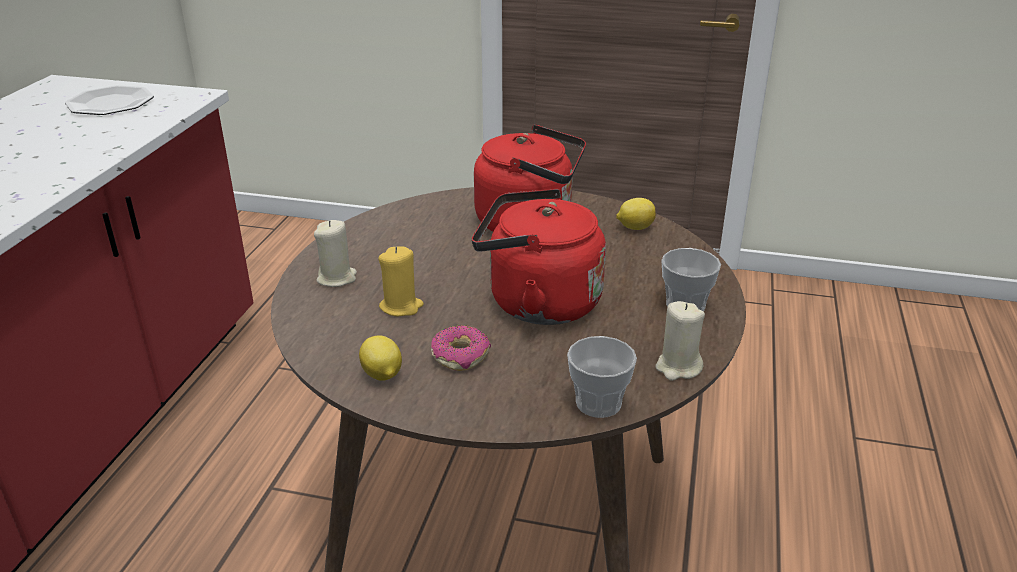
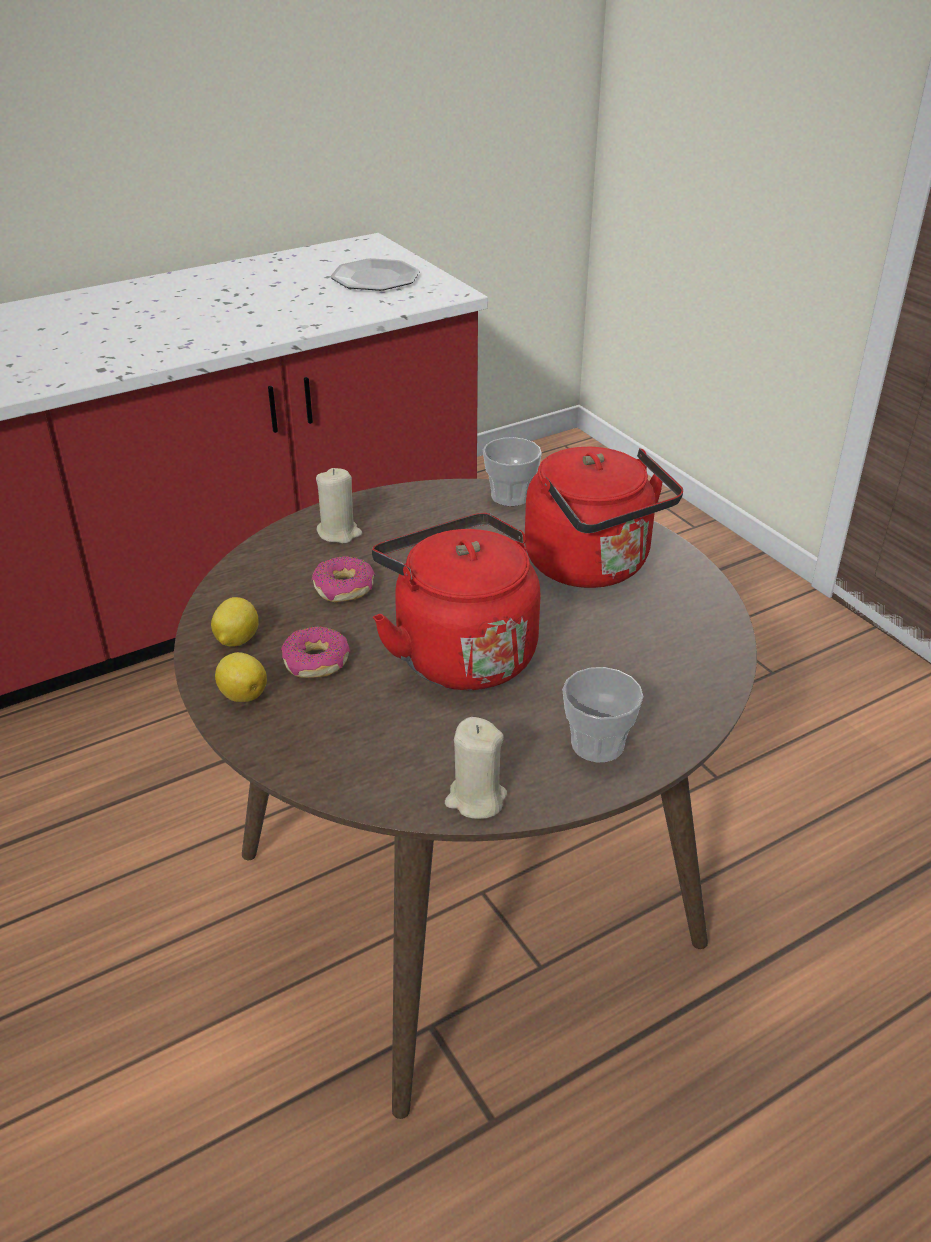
camera: 45 degrees right, 5 degrees up
(401, 307) = (344, 588): yellow candle -> donut
(598, 403) = (349, 780): cup -> cup (510, 496)
(635, 227) = (696, 630): lemon -> lemon (243, 694)

